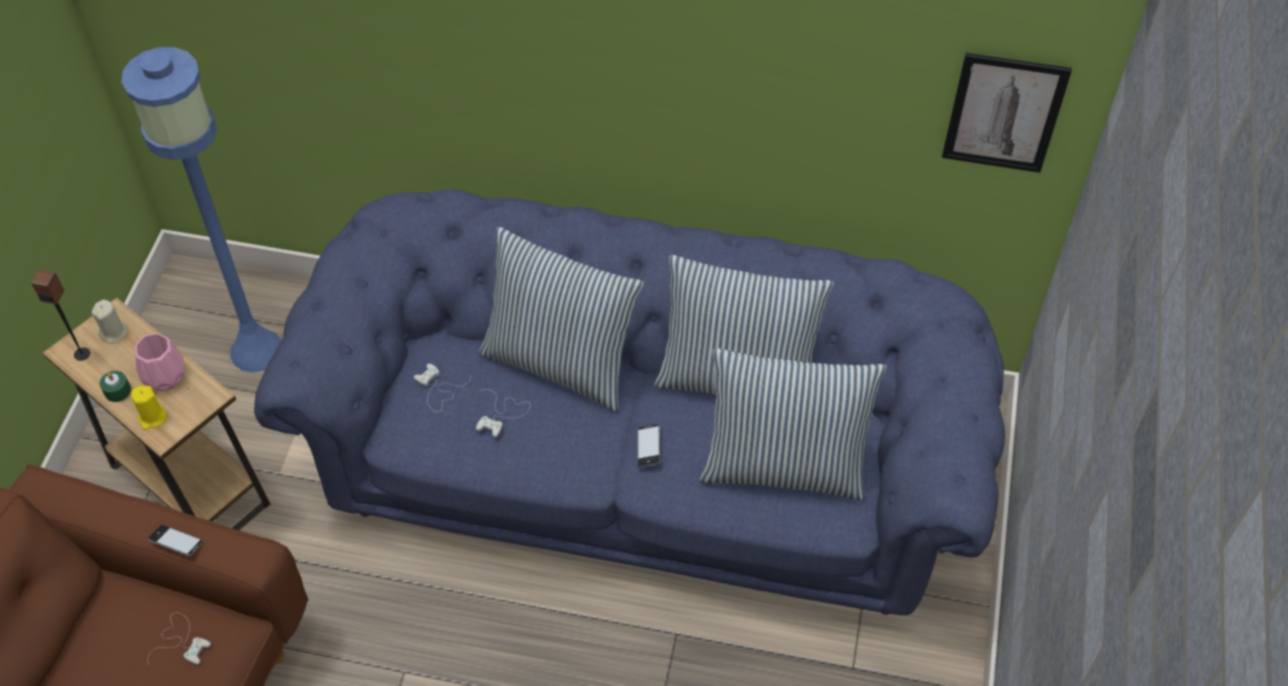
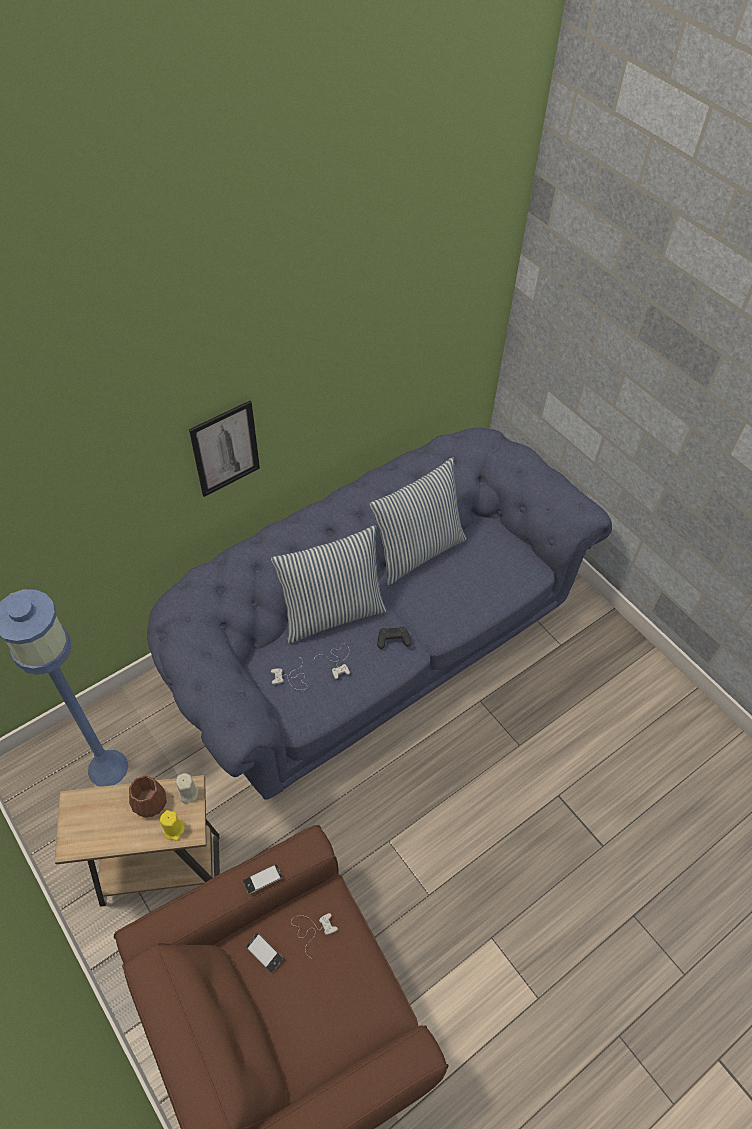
camera: 50 degrees left, 0 degrees up
(82, 354) = (82, 839): speaker -> none
(114, 332) = (85, 810): beige candle -> beige candle (188, 793)
(117, 391) = (132, 837): green candle -> none
(166, 376) = (151, 802): pink vase -> brown vase
(584, 446) = (393, 640): none -> black game controller
(648, 448) = (421, 614): phone -> phone (264, 953)
(784, 466) = (484, 570): pillow -> none
(1004, 113) = (471, 316): picture -> picture (225, 449)

